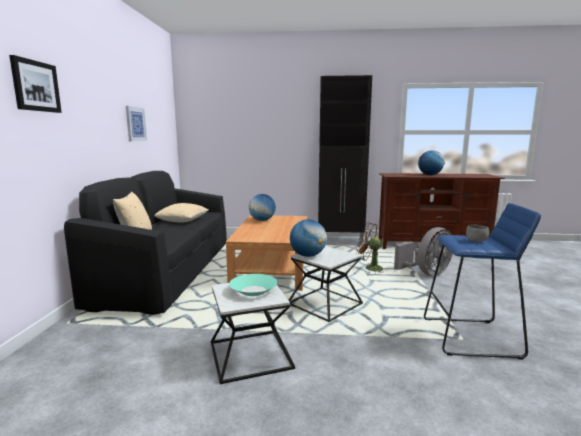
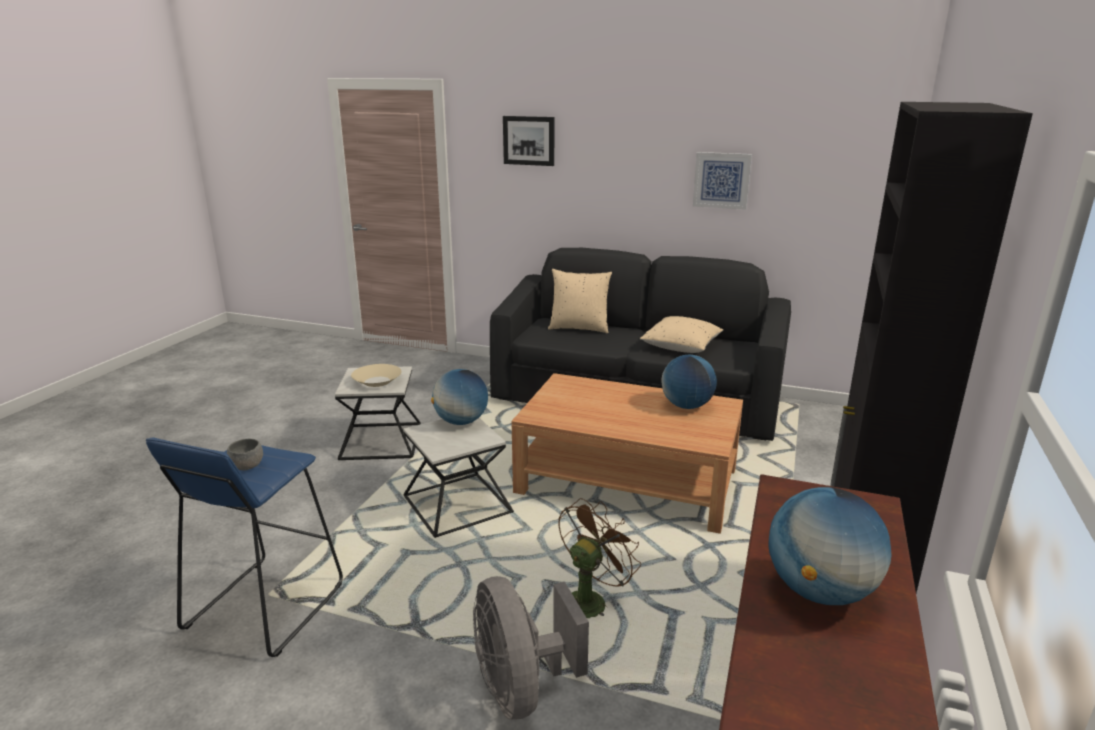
camera: 105 degrees right, 10 degrees up
(253, 290) = (377, 381): turquoise bowl -> beige bowl

